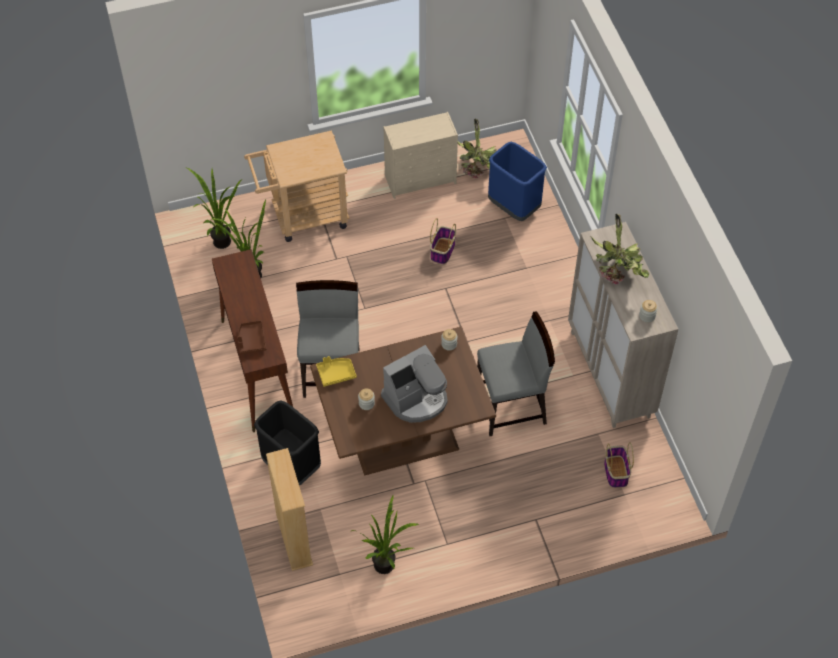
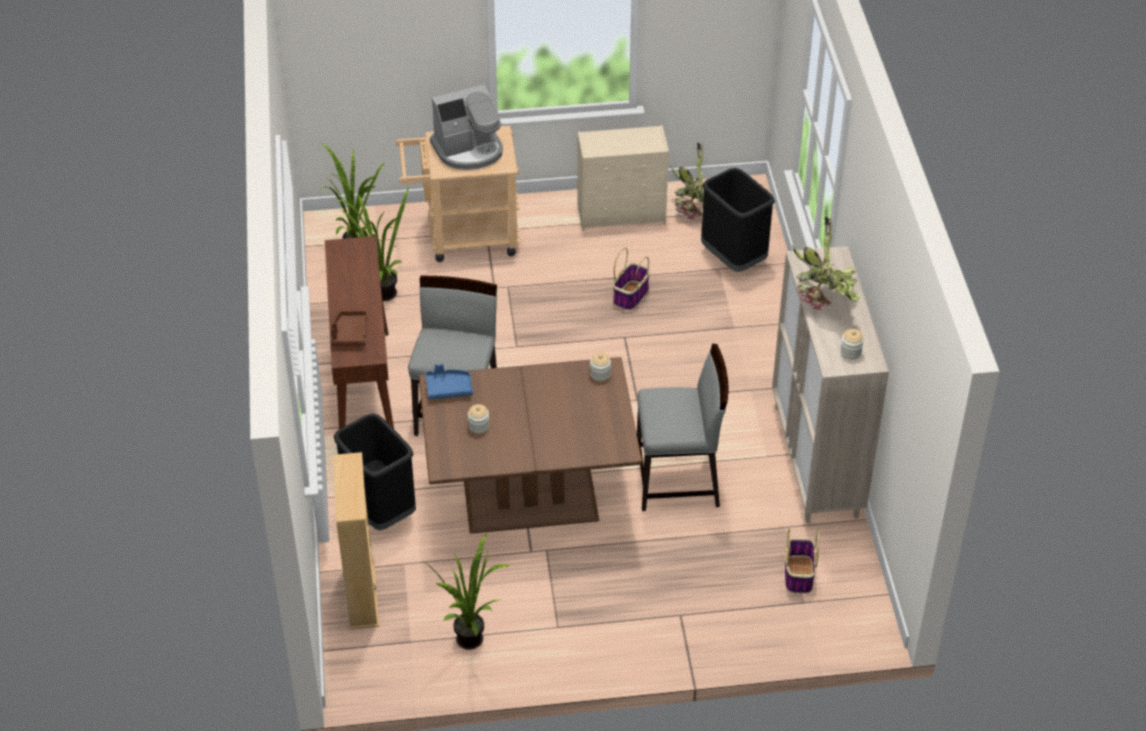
camera: 10 degrees right, 10 degrees down
(336, 373) = (448, 388): yellow tray -> blue tray
(416, 399) = (543, 429): coffee machine -> coffee machine (469, 150)
(514, 207) = (734, 258): blue trash can -> black trash can

